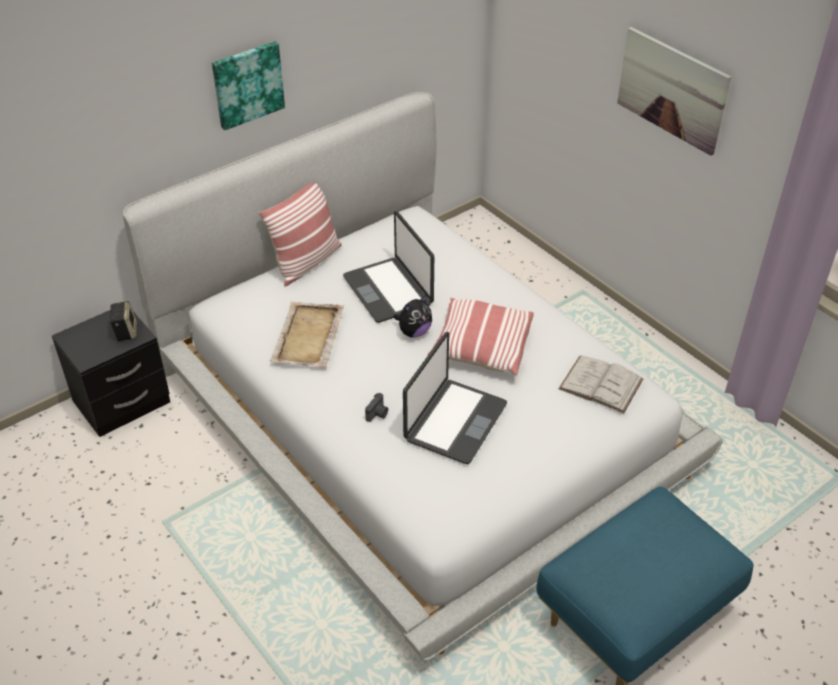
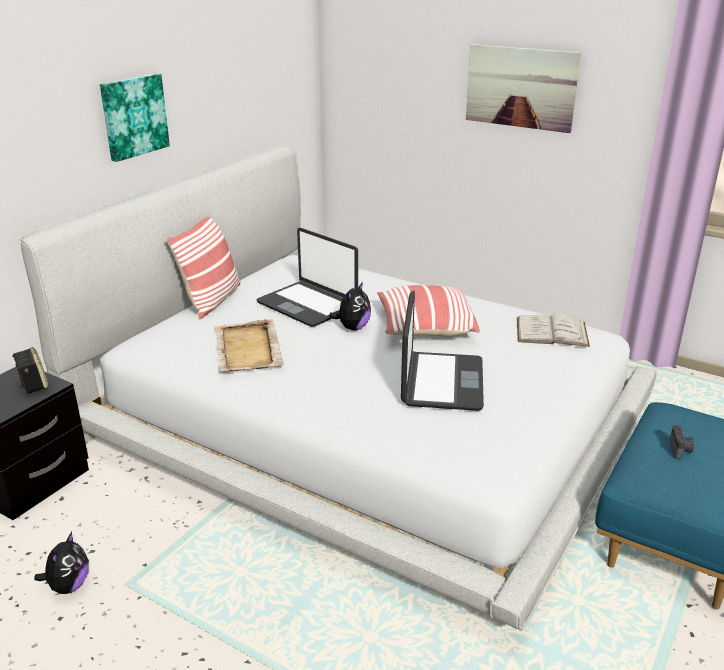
camera: 20 degrees left, 15 degrees down
(122, 510) = (68, 586): none -> plush toy
(378, 414) = (360, 392): camera -> camera (680, 450)

